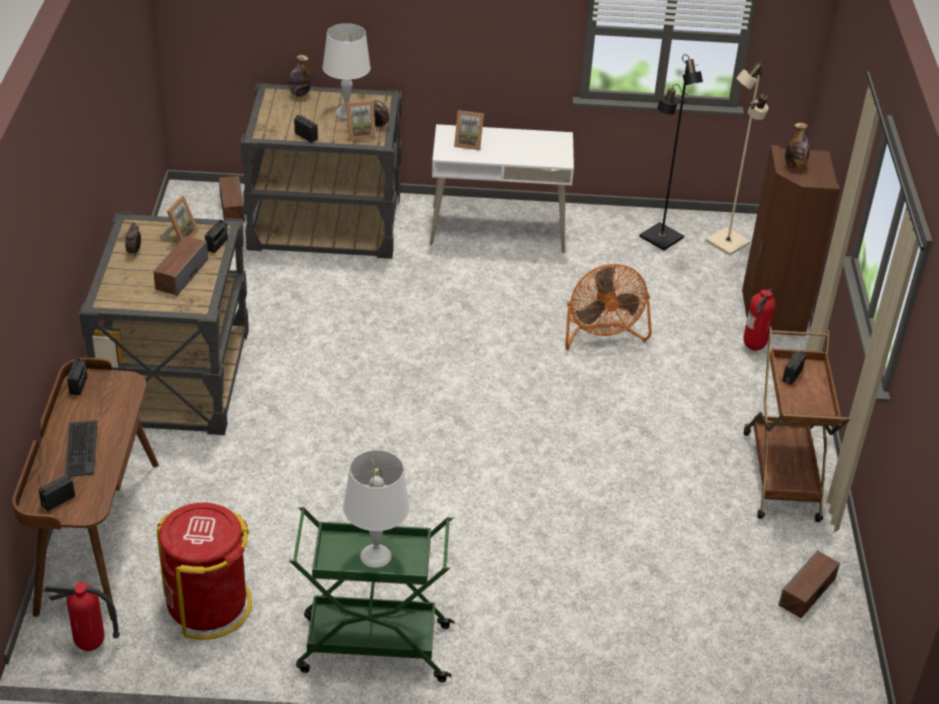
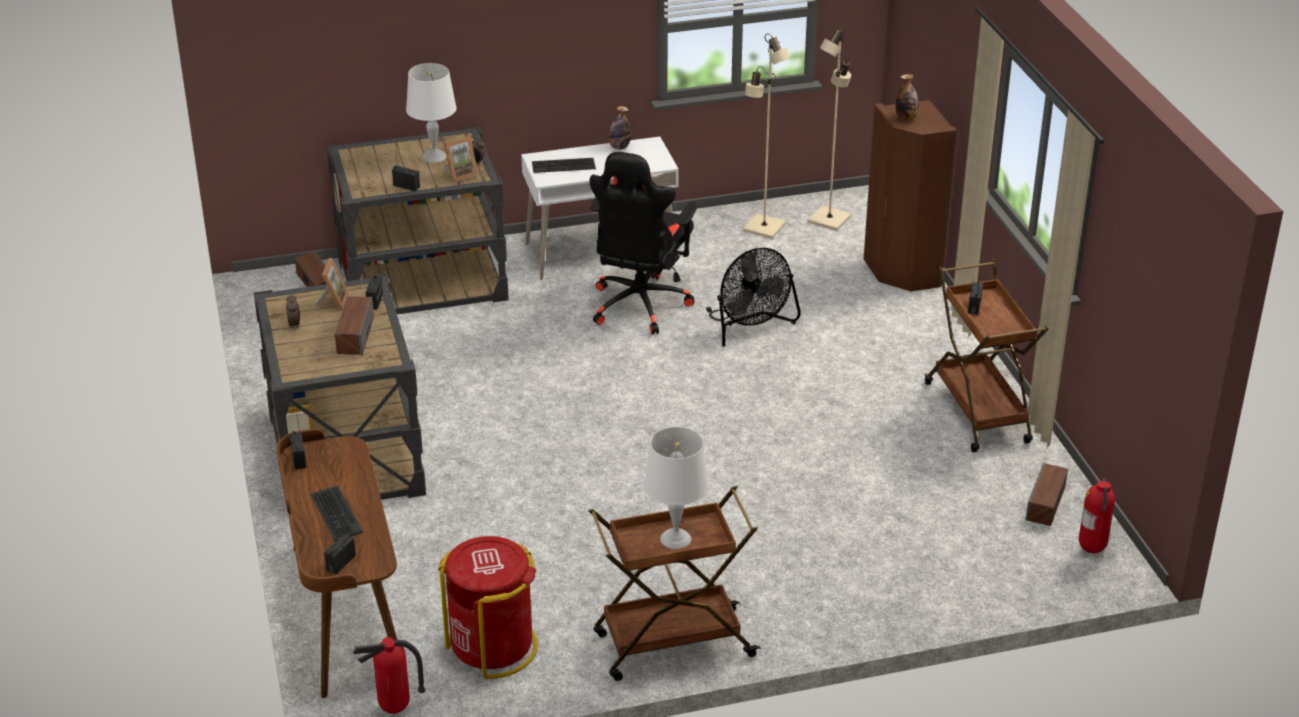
camera: 15 degrees left, 5 degrees down
(299, 94) = (377, 149): bottle -> bottle (619, 147)
(373, 649) = (673, 645): green cart -> brown cart
(468, 143) = (563, 165): picture frame -> keyboard
(513, 286) = (643, 300): none -> black office chair
(598, 335) = (747, 327): orange fan -> black fan
(661, 237) = (764, 227): black floor lamp -> beige floor lamp
(754, 348) = (899, 307): fire extinguisher -> fire extinguisher (1092, 550)

